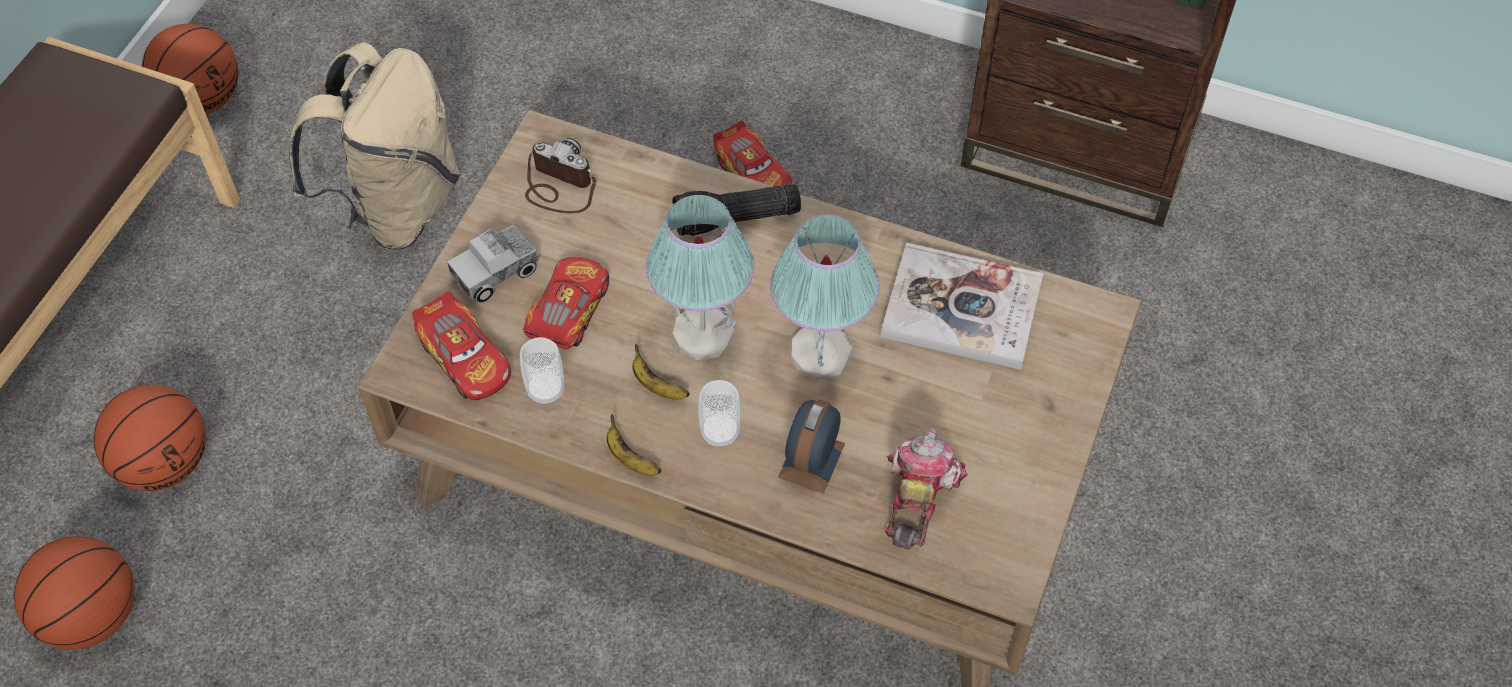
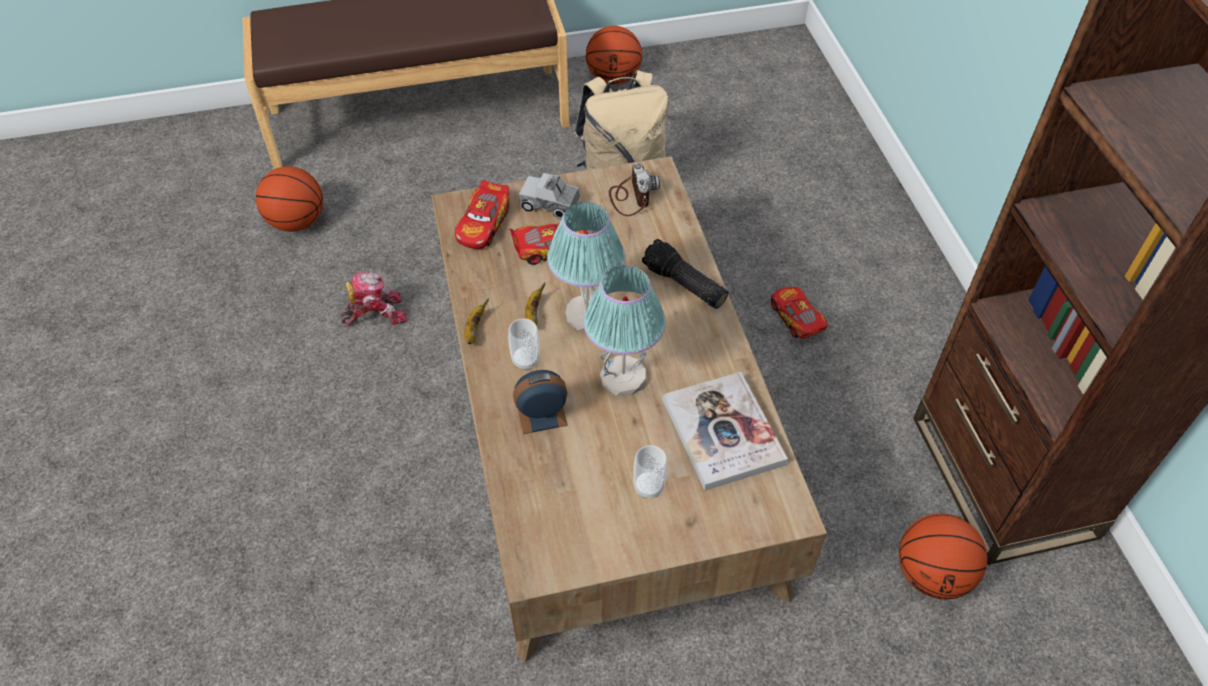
camera: 55 degrees right, 5 degrees down
(165, 463) = (397, 194): basketball -> basketball (932, 574)
(546, 390) = (490, 268): cup -> cup (648, 487)
(753, 174) = (796, 318): toy car -> toy car turned 135 degrees clockwise
(917, 497) = (558, 485): toy robot -> toy robot (375, 313)

